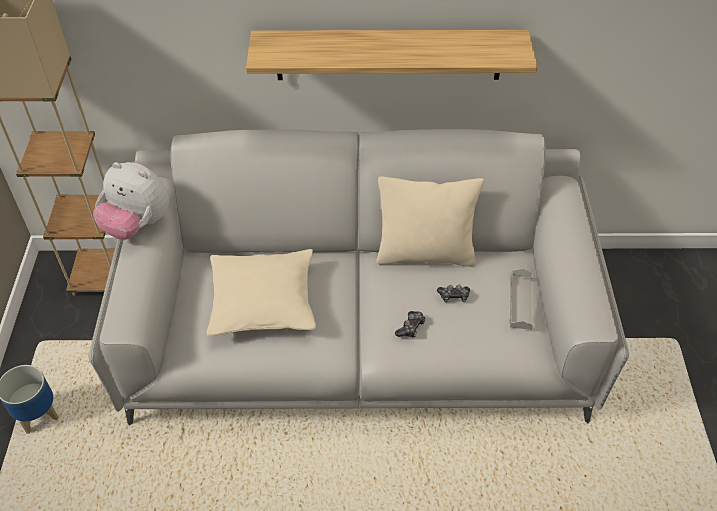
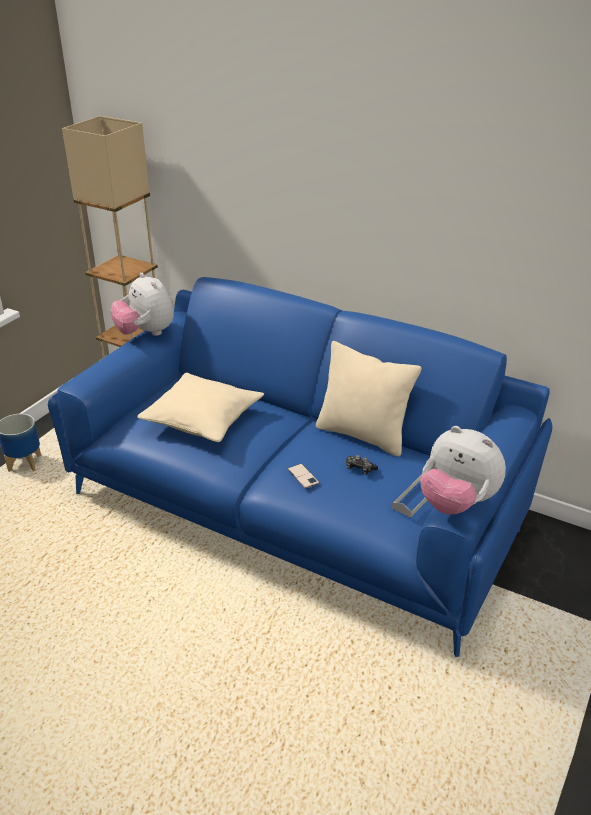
camera: 30 degrees right, 15 degrees down
(360, 336) = (297, 507): grey sofa -> blue sofa
(389, 55) = (380, 243): shelf -> none
(411, 327) = (303, 476): game controller -> phone
(586, 309) = (456, 503): none -> plush toy

